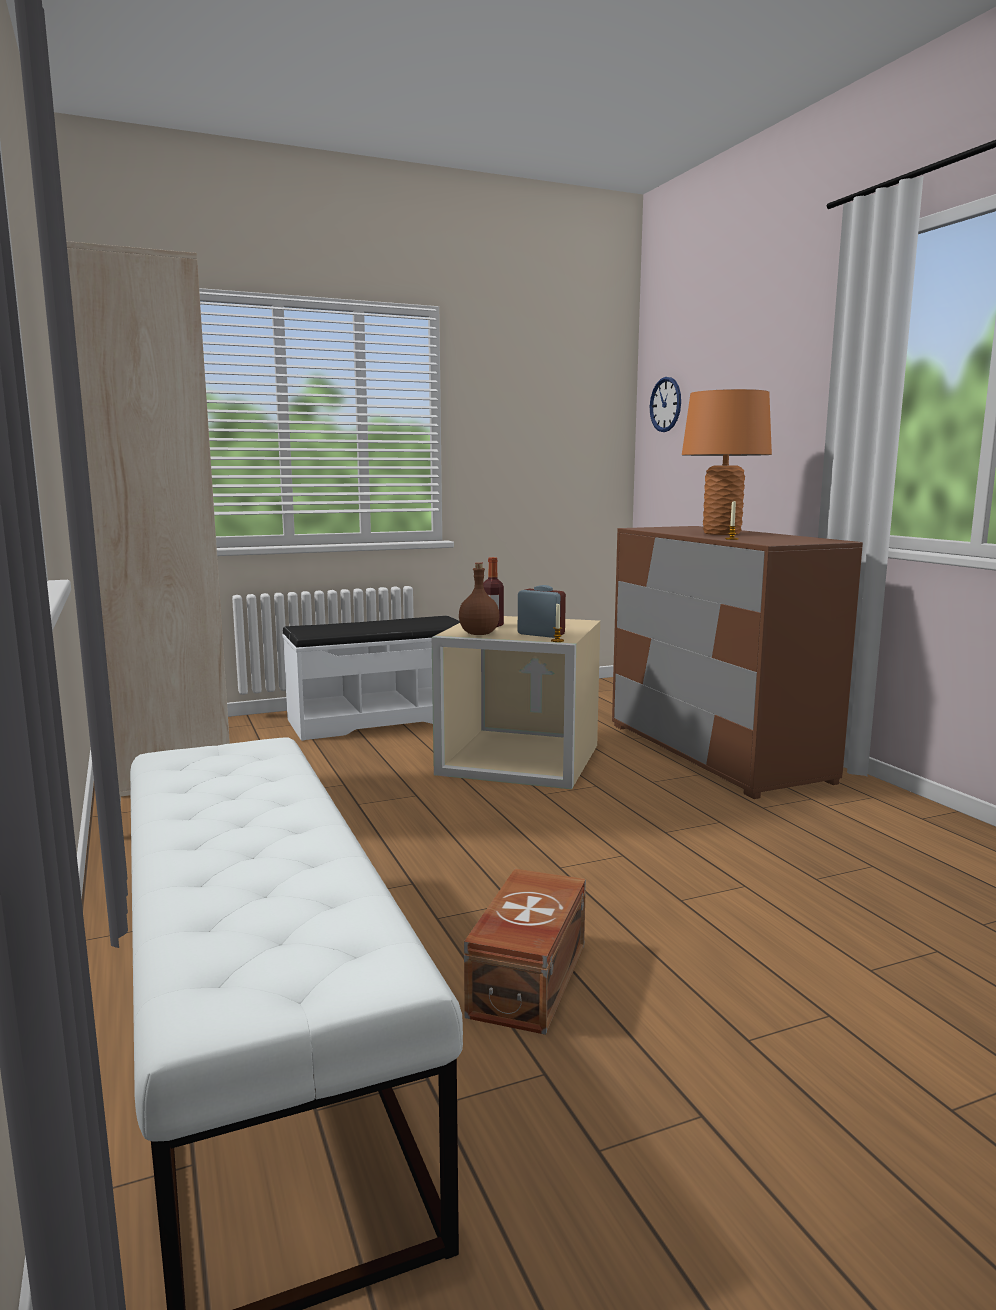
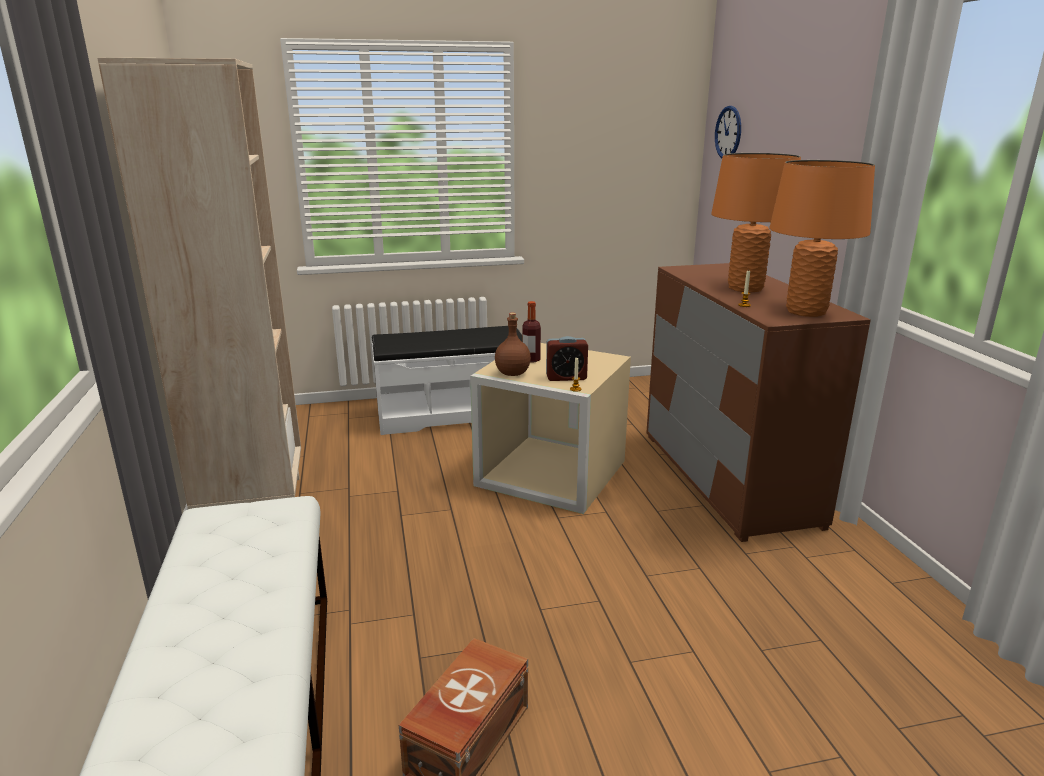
camera: 10 degrees right, 10 degrees up
(541, 634) = (566, 377): alarm clock -> alarm clock turned 135 degrees clockwise
(797, 540) = (806, 312): none -> orange table lamp

